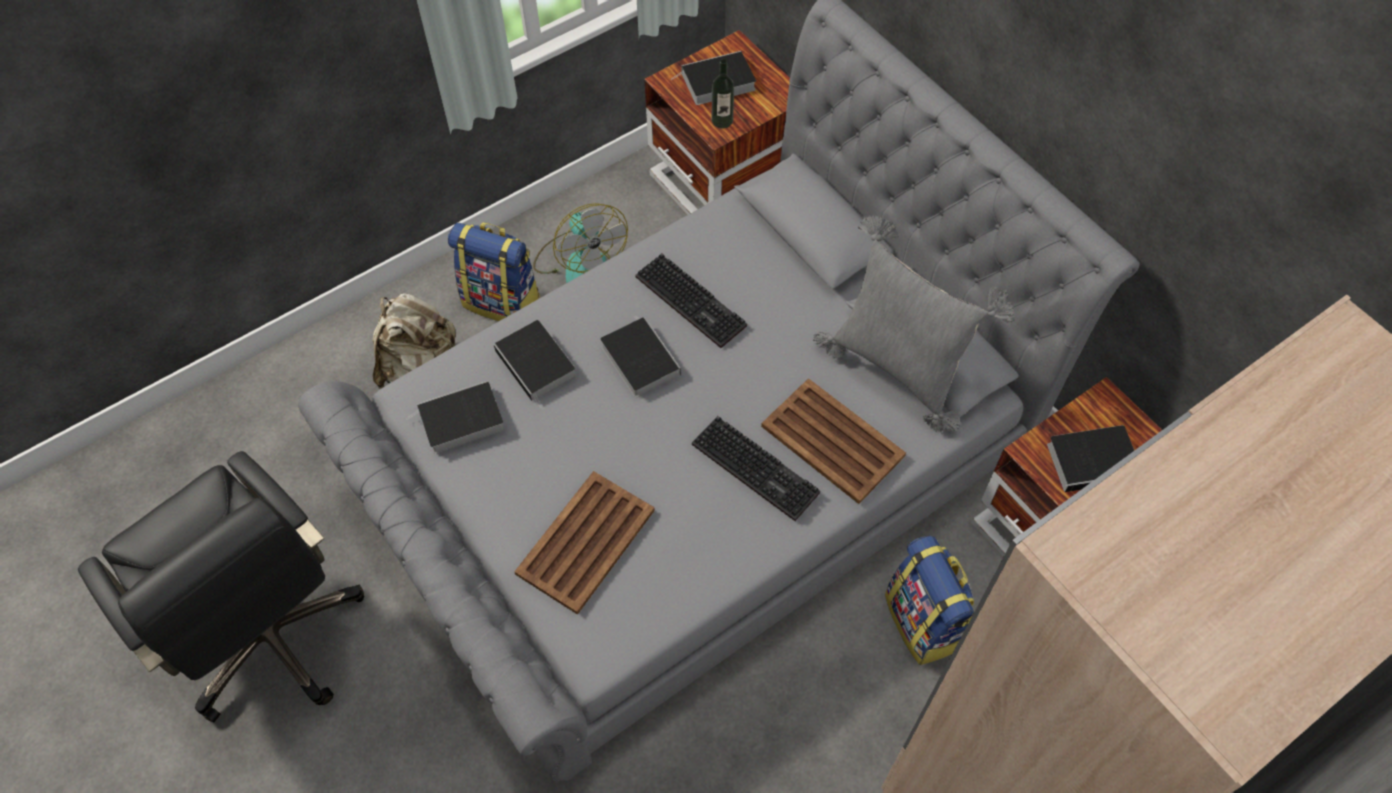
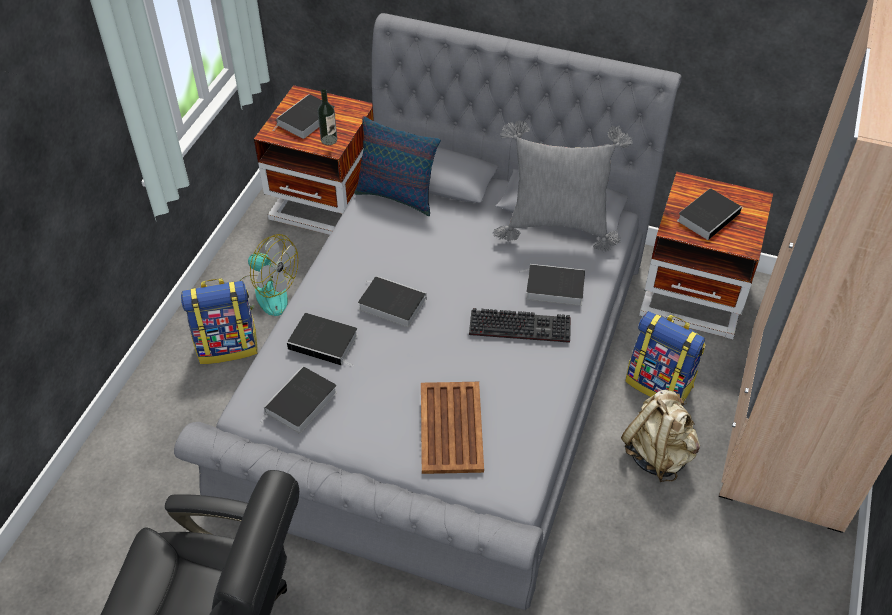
camera: 35 degrees left, 10 degrees down
(418, 366) = (198, 418): beige backpack -> beige backpack (658, 454)
(693, 301) = (396, 254): keyboard -> none
(752, 230) = (397, 197): none -> blue pillow
(833, 442) = (553, 288): brown tray -> book

